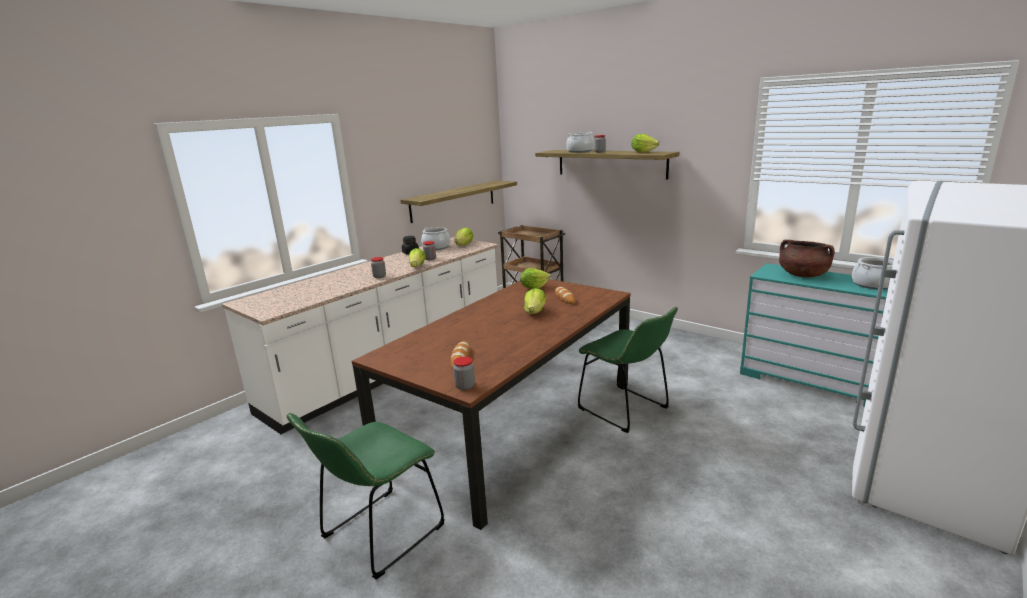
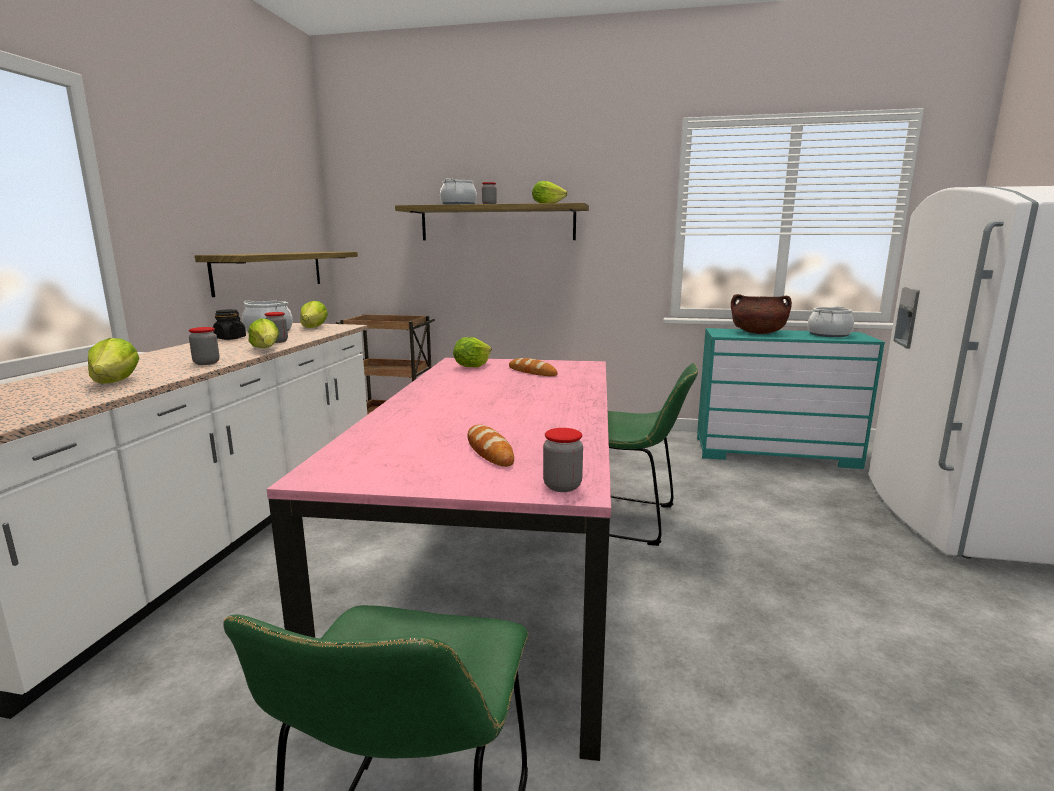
camera: 30 degrees left, 5 degrees down
(513, 424) = (498, 573): brown dining table -> pink dining table
(535, 312) = (517, 388): lettuce -> lettuce (116, 382)

